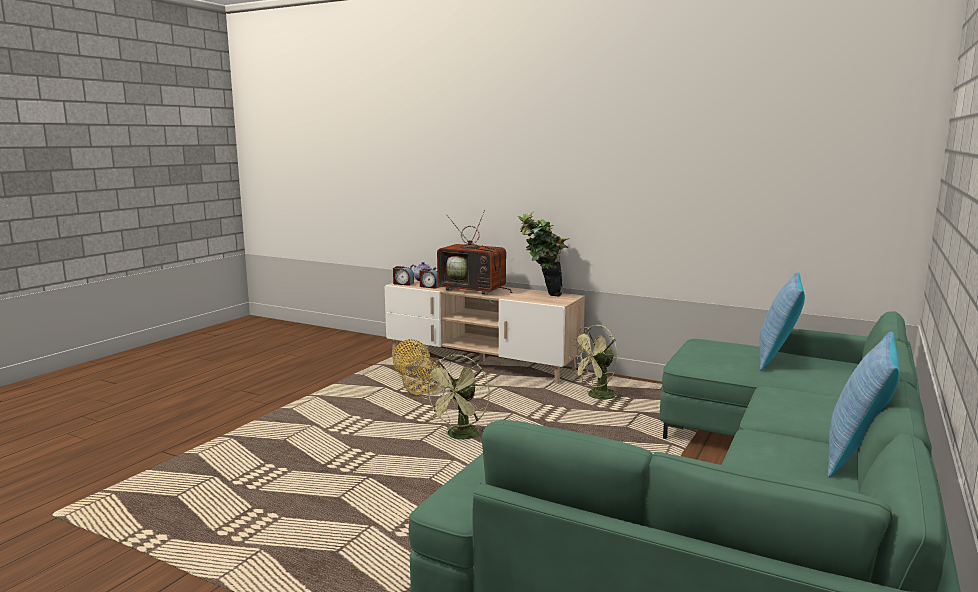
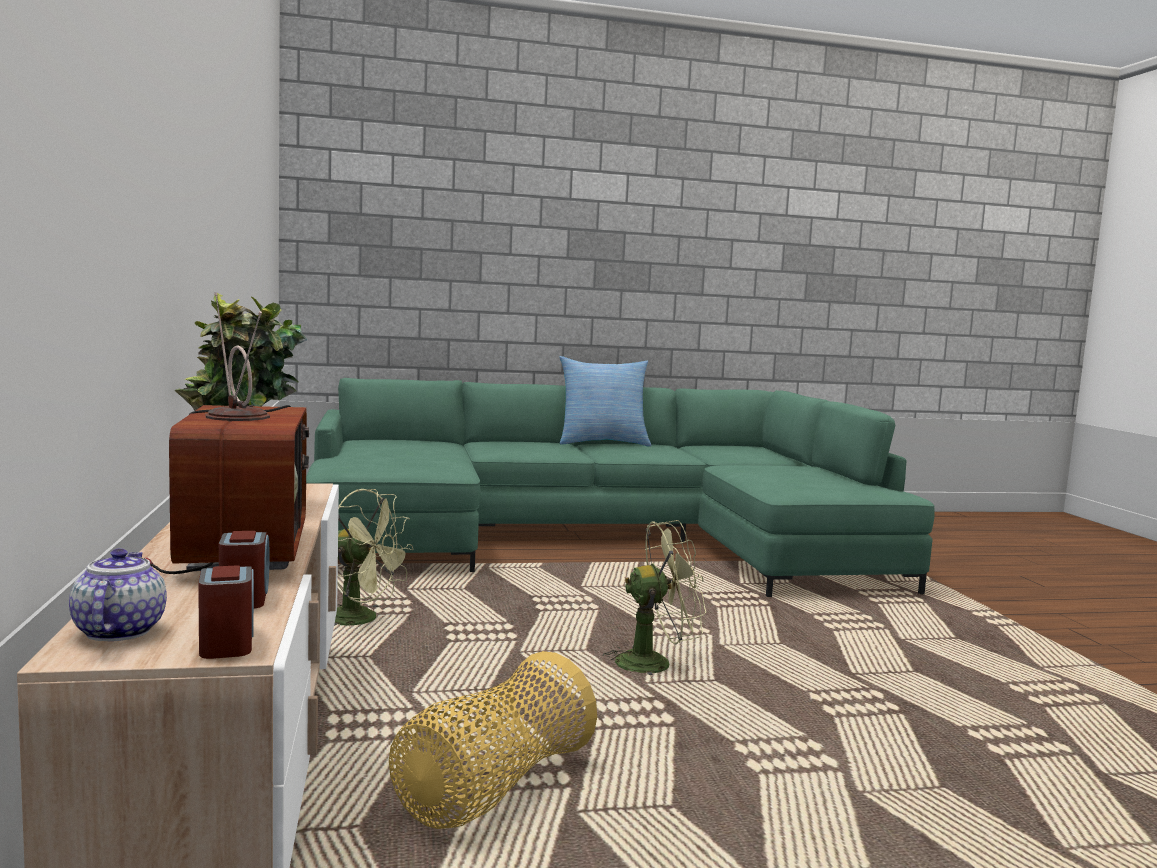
camera: 130 degrees left, 5 degrees down
(777, 359) = (383, 451): pillow -> none

